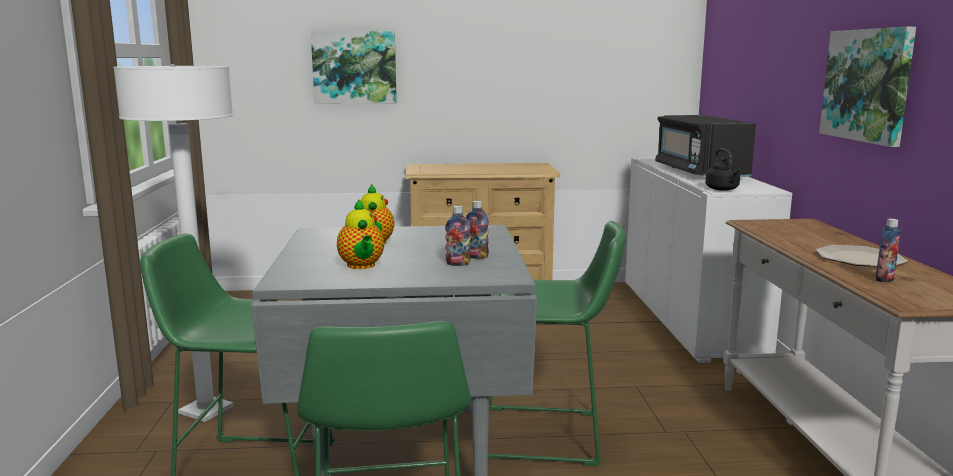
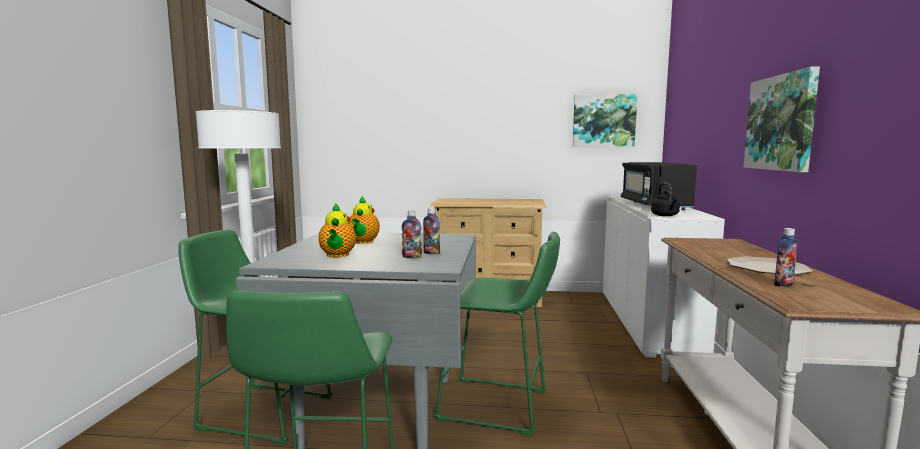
camera: 10 degrees right, 5 degrees down
(354, 67) = (404, 129): picture -> picture (603, 121)

